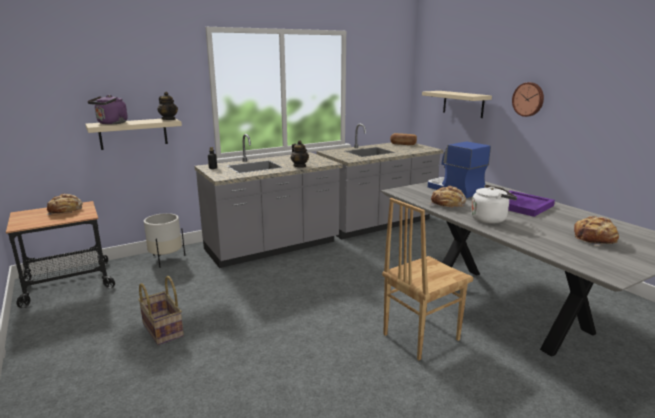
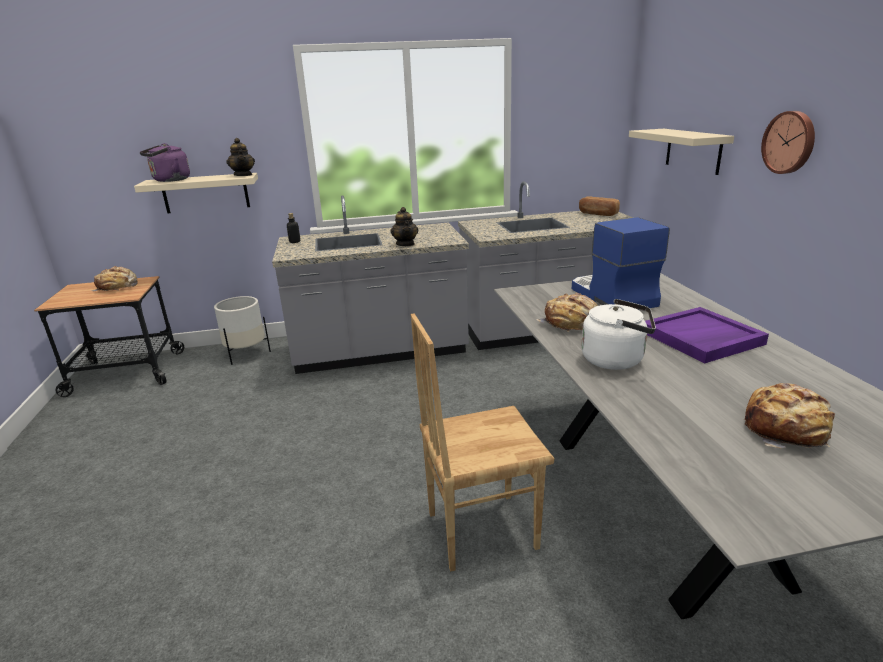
camera: 20 degrees right, 5 degrees up
(162, 330) = (169, 451): basket -> none

